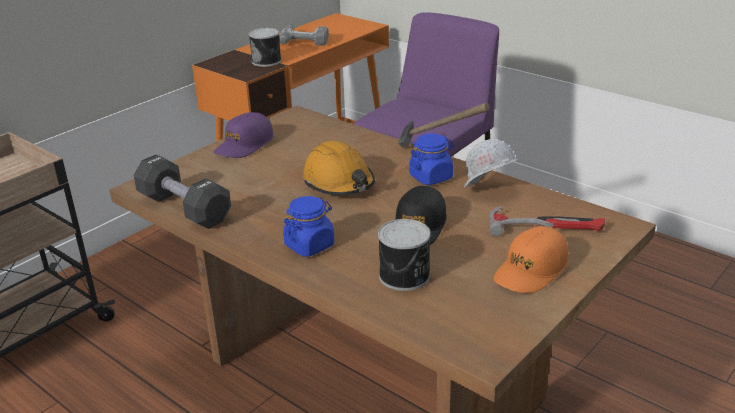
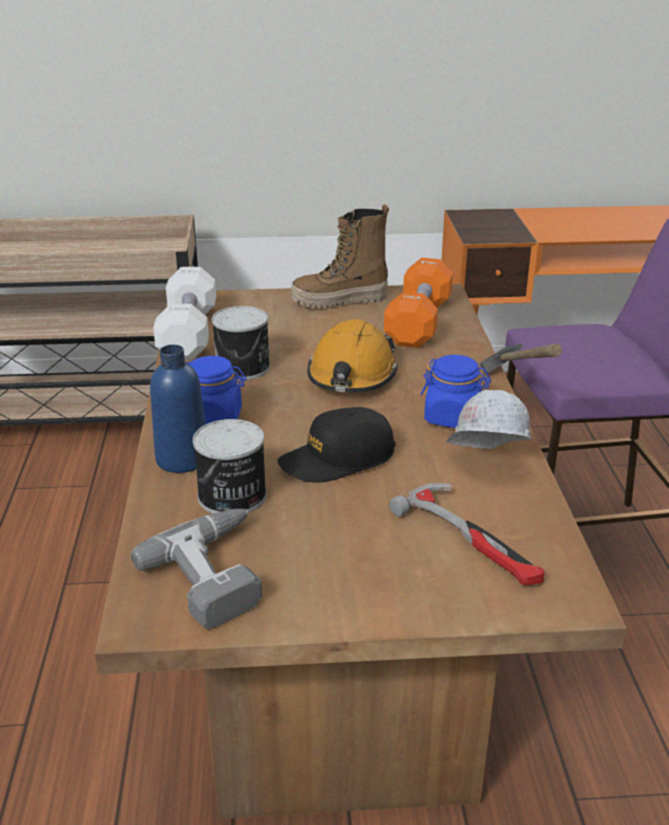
camera: 45 degrees right, 0 degrees up
(184, 208) = (188, 333): black dumbbell -> white dumbbell
(244, 145) = (339, 301): purple cap -> boot
(267, 61) = (523, 230): can -> can (244, 367)
(305, 39) = (608, 221): power drill -> power drill (219, 573)
(316, 137) = (418, 322): none -> orange dumbbell
(338, 275) = (182, 459): none -> blue bottle
(531, 270) = (358, 573): orange cap -> none

